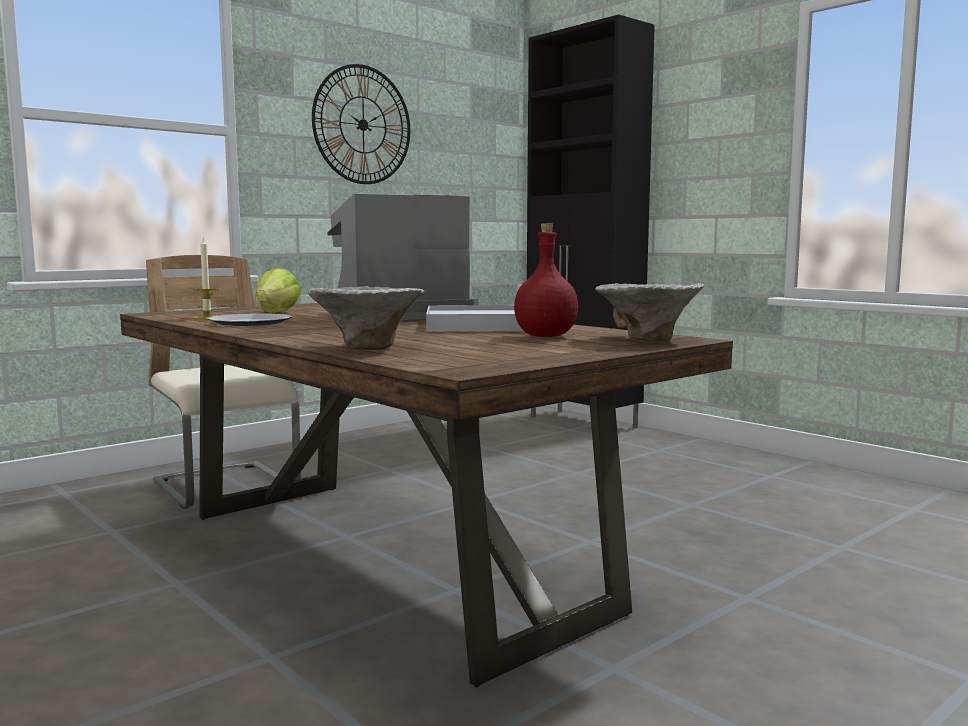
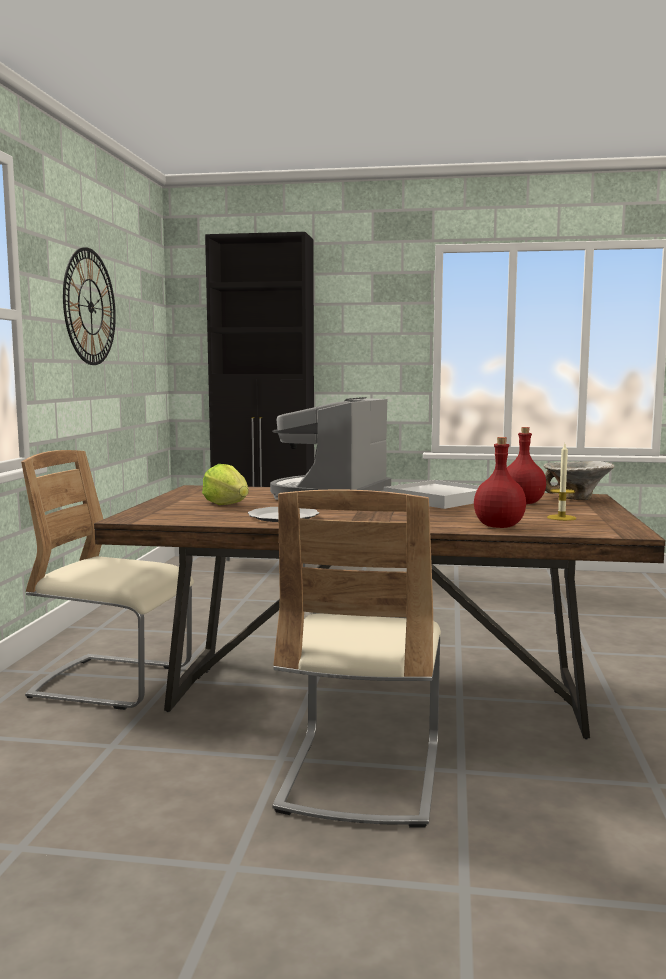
camera: 40 degrees left, 0 degrees up
(187, 623) = (361, 776): none -> beige chair
(207, 317) = (211, 517): candle -> candle (561, 518)
(366, 347) = (498, 526): bowl -> red bottle

